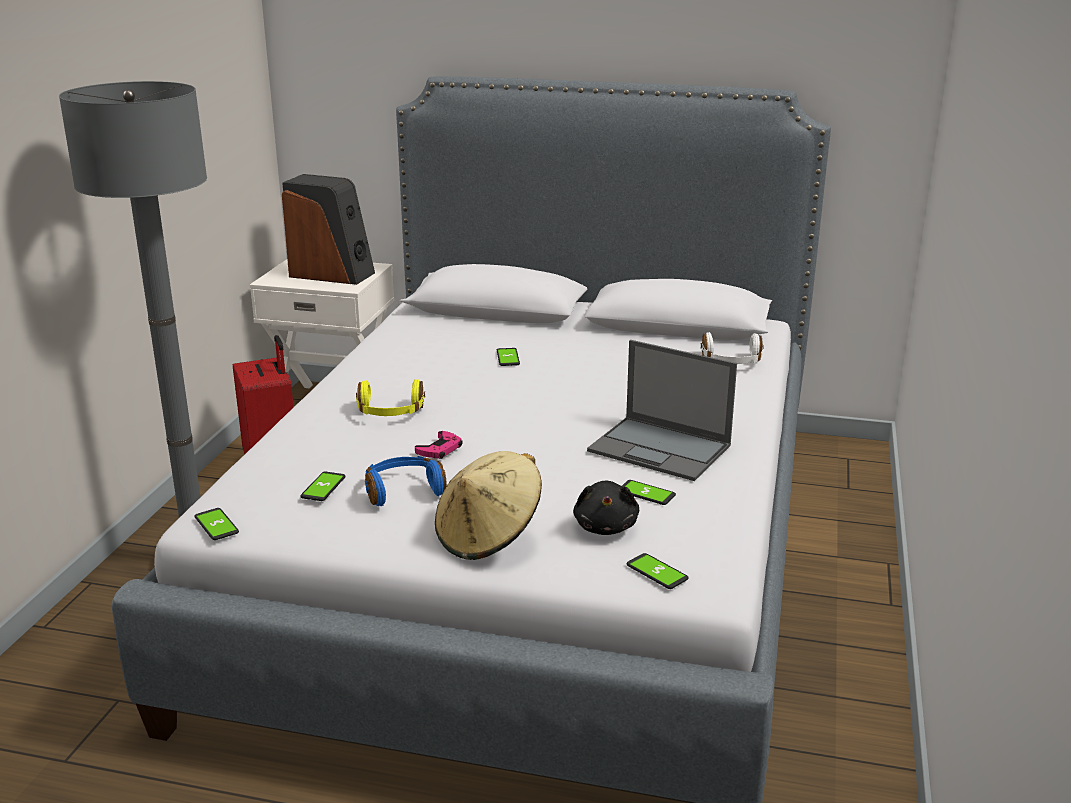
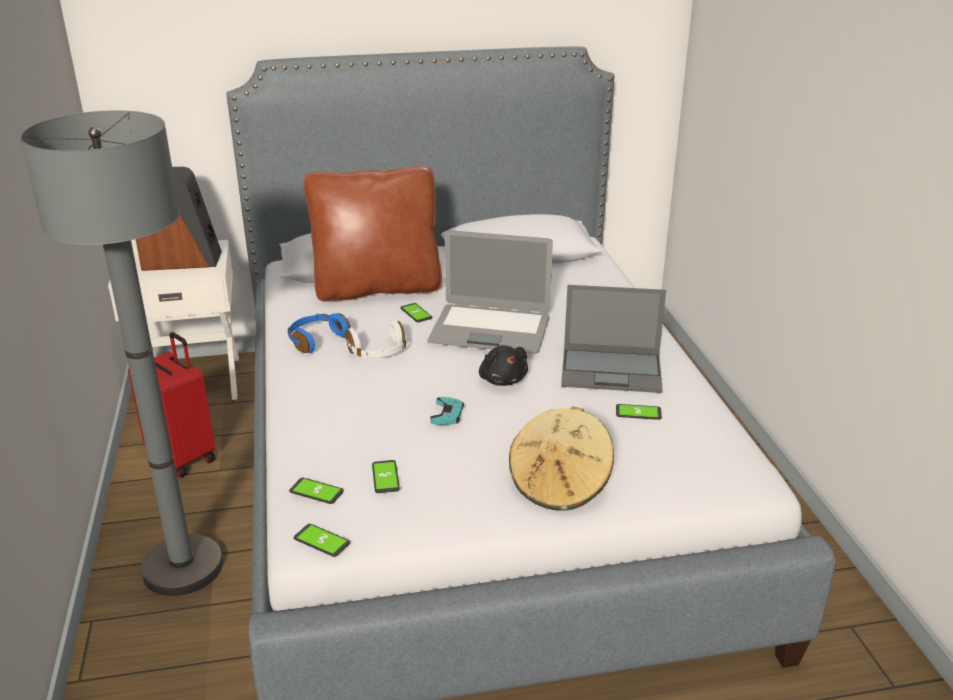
camera: 25 degrees left, 5 degrees up
(390, 413) = (369, 389): yellow headphones -> none
(403, 490) = (453, 461): blue headphones -> blue headphones (316, 340)
(440, 449) = (447, 414): pink game controller -> turquoise game controller
(493, 329) = (377, 288): none -> brown pillow
(567, 386) = (490, 330): none -> laptop
(606, 527) = (637, 450): black plush toy -> black plush toy (502, 379)
(656, 572) = (708, 479): phone -> phone (316, 492)
(731, 362) = (592, 281): white headphones -> white headphones (378, 352)

